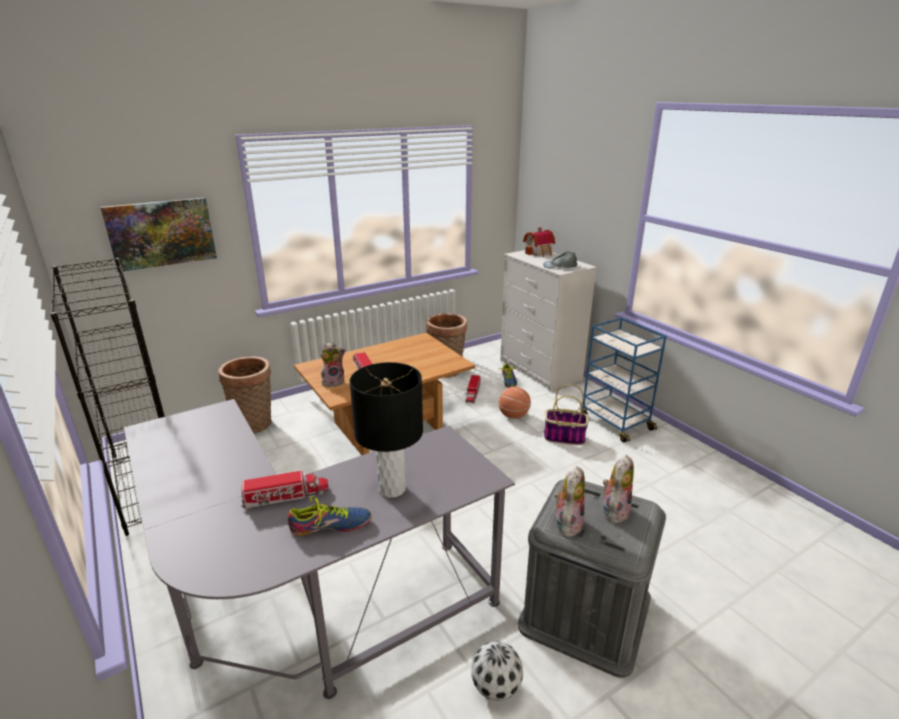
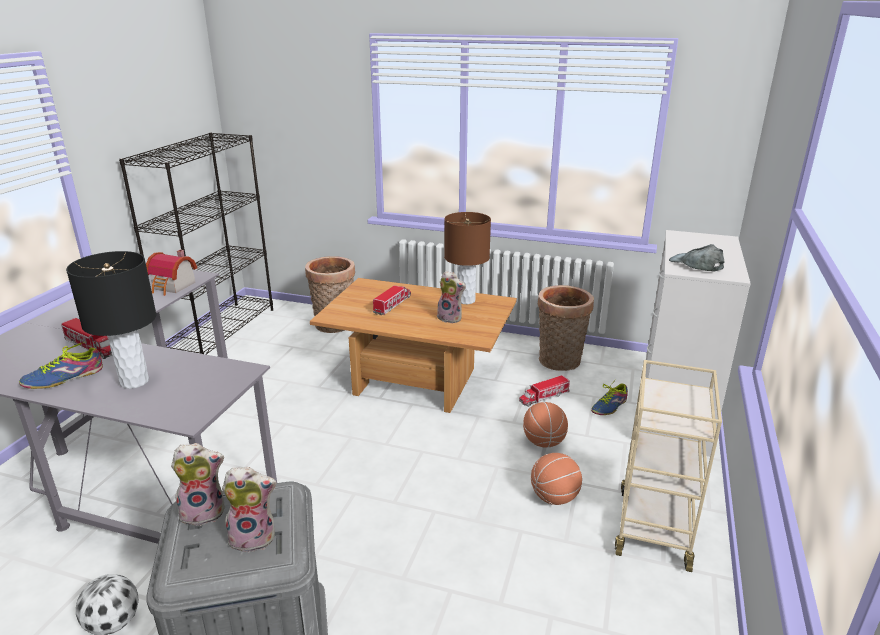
camera: 50 degrees right, 0 degrees up
(161, 233) = (299, 121): picture -> none
(330, 525) = (64, 378): shoe -> shoe turned 105 degrees clockwise
(333, 382) = (352, 303): plush toy -> plush toy (451, 318)
(402, 346) = (466, 300): none -> brown table lamp
(539, 252) = (717, 242): toy house -> toy house (173, 287)
(563, 437) = (554, 497): basket -> basketball
(615, 422) = (653, 526): blue cart -> beige cart

